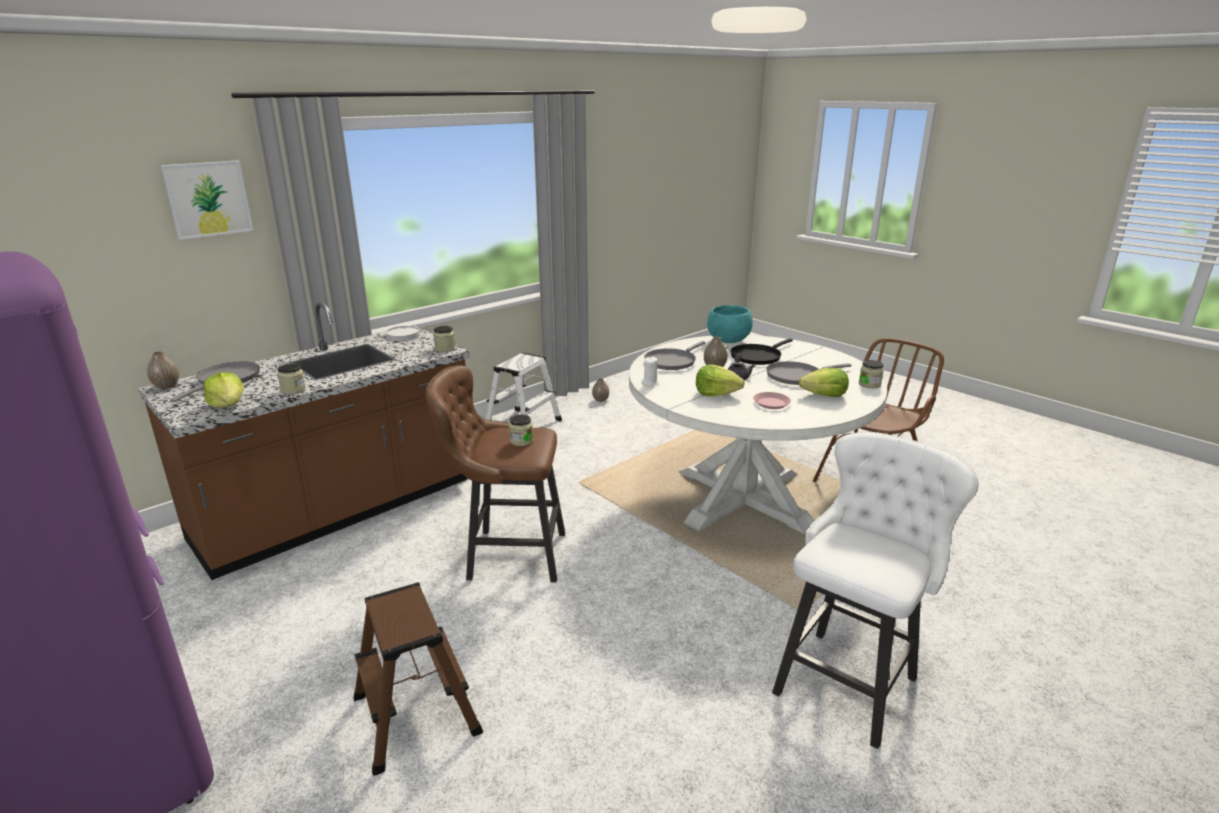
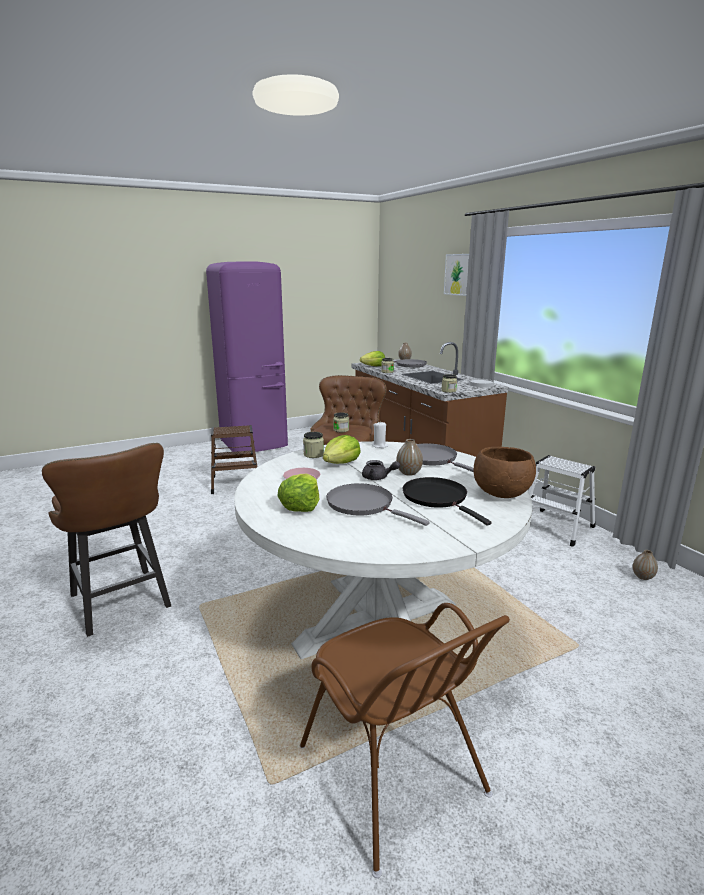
camera: 105 degrees right, 5 degrees down
(728, 341) = (502, 494): turquoise bowl -> brown bowl
(796, 376) = (363, 505): grey frying pan -> grey frying pan turned 45 degrees counterclockwise
(852, 674) = (123, 607): white stool -> brown stool
(869, 384) = (311, 540): jar -> jar (313, 454)

